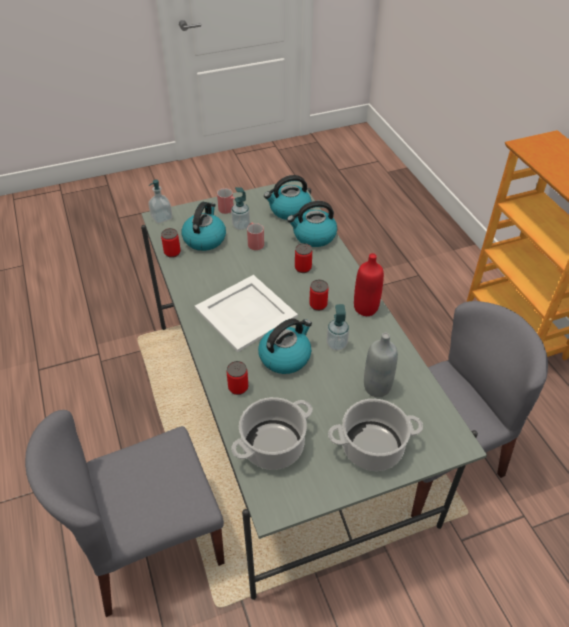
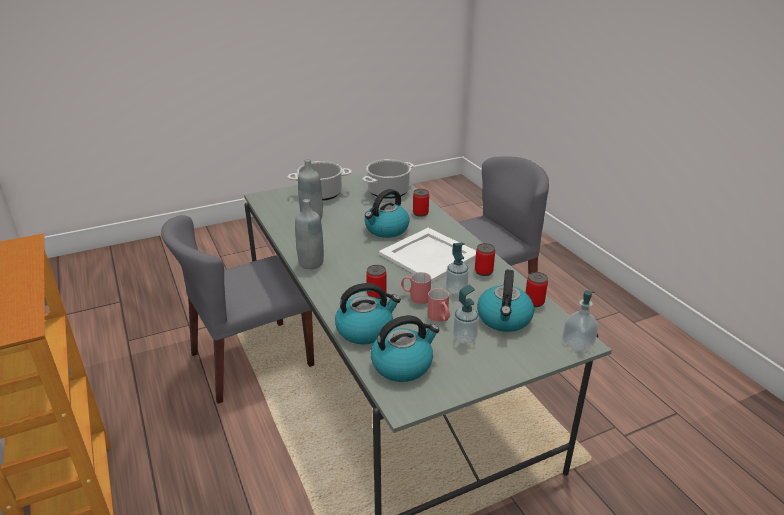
camera: 175 degrees right, 15 degrees down
(229, 210) = (489, 360): red mug -> red mug (415, 297)
(318, 305) = (359, 263): can -> can (483, 271)
(336, 344) = (342, 238): soap dispenser -> soap dispenser (456, 290)
(366, 308) = (311, 263): red bottle -> grey bottle

